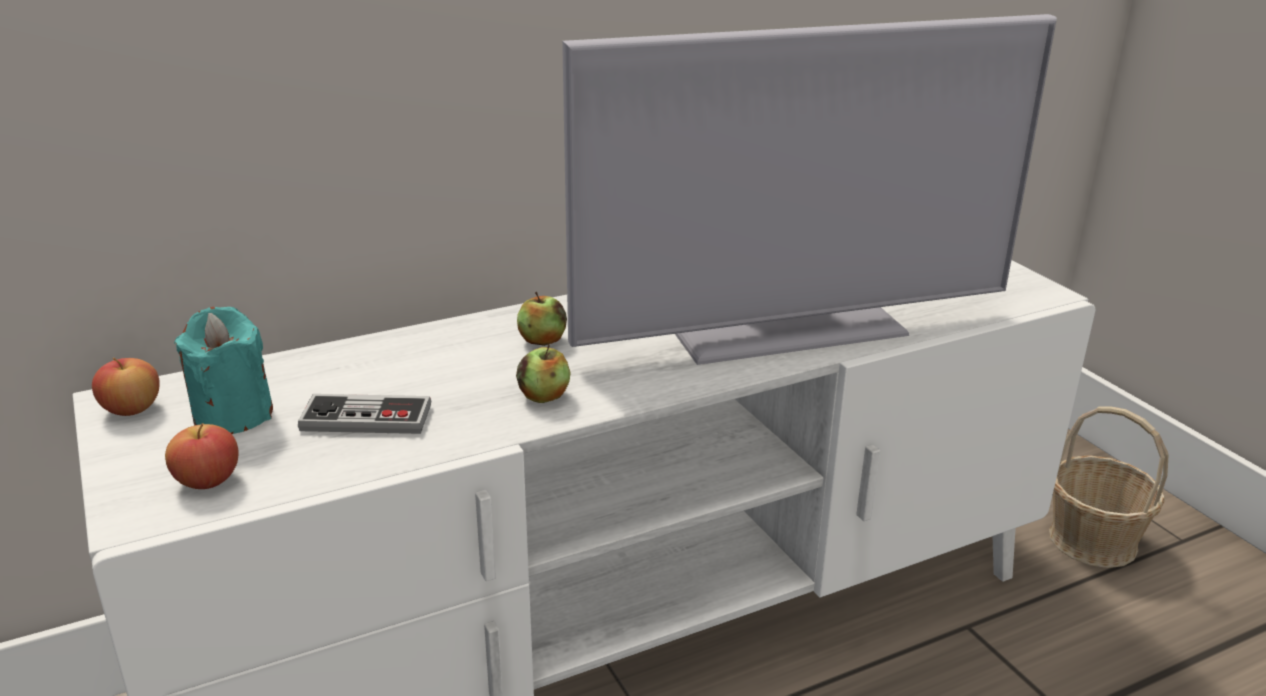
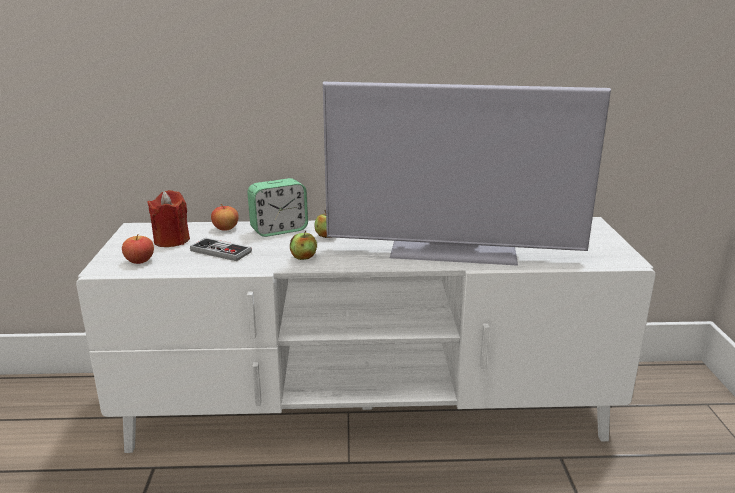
camera: 25 degrees right, 5 degrees down
(132, 409) = (138, 232): apple -> apple (225, 228)
(233, 415) = (171, 240): turquoise candle -> red candle
(437, 345) = (279, 230): none -> alarm clock
(1092, 540) = (680, 435): basket -> none

